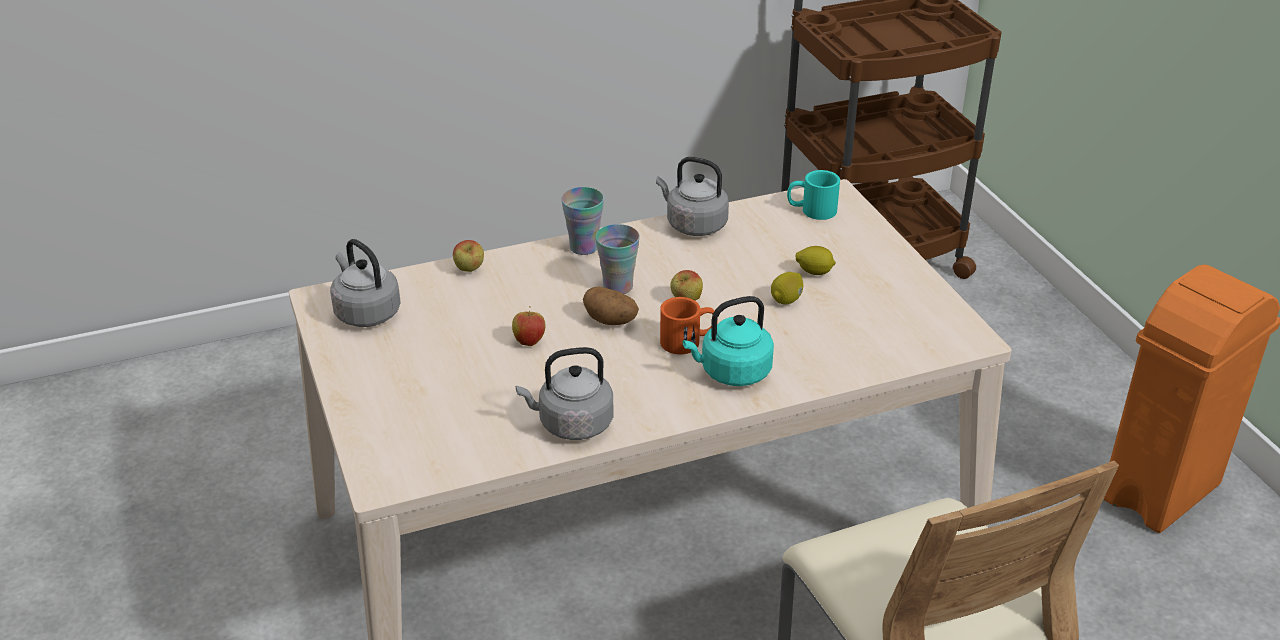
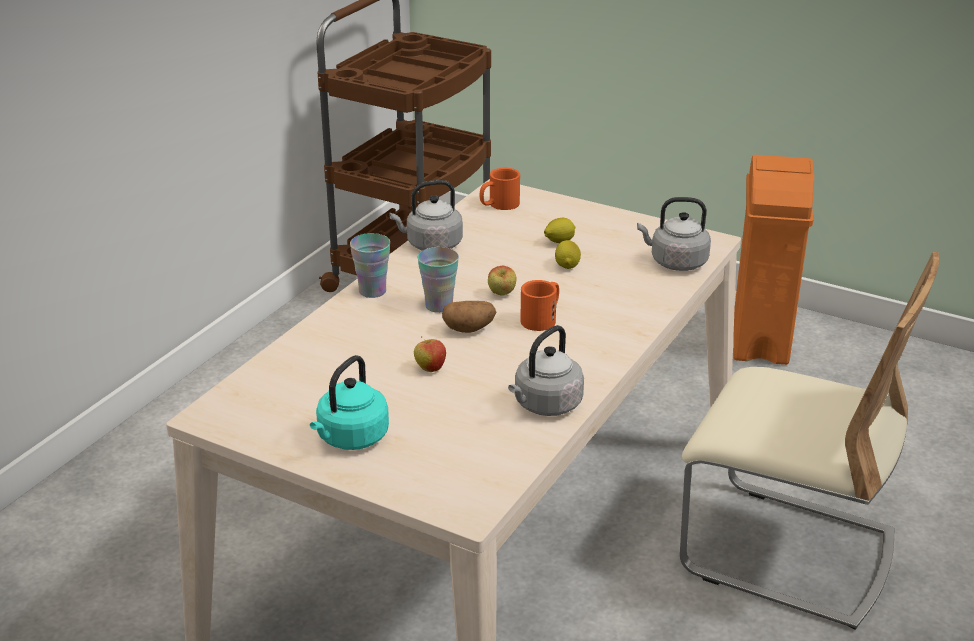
camera: 40 degrees left, 5 degrees down
(365, 312) = (264, 408): grey kettle -> grey kettle (675, 262)
(469, 270) = (305, 343): apple -> none
(732, 373) = (601, 324): turquoise kettle -> turquoise kettle (351, 439)
(811, 210) = (498, 205): turquoise mug -> orange mug

